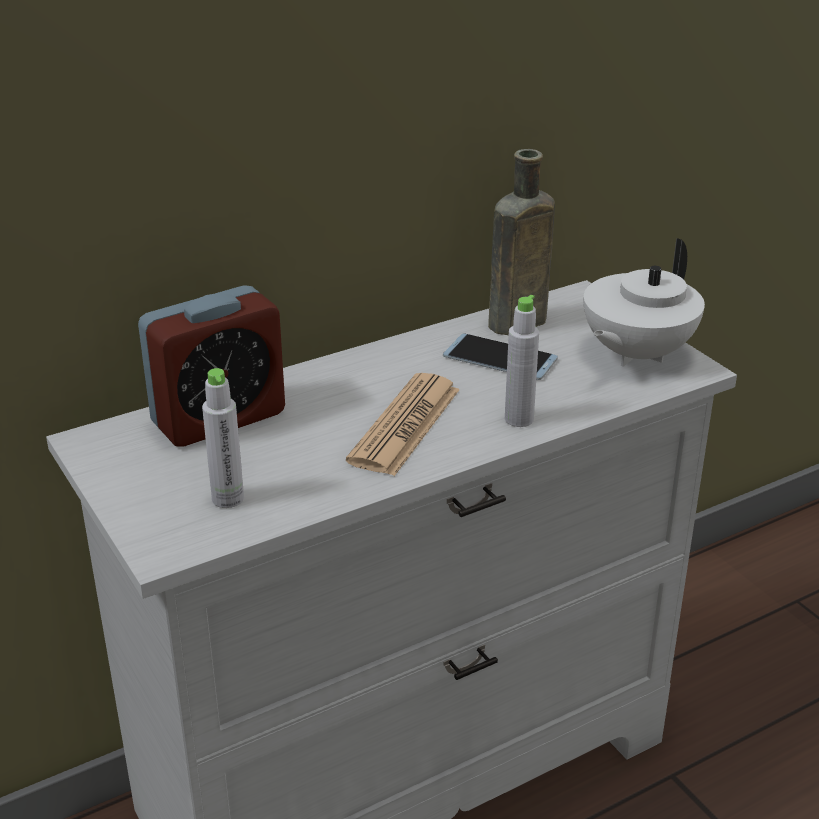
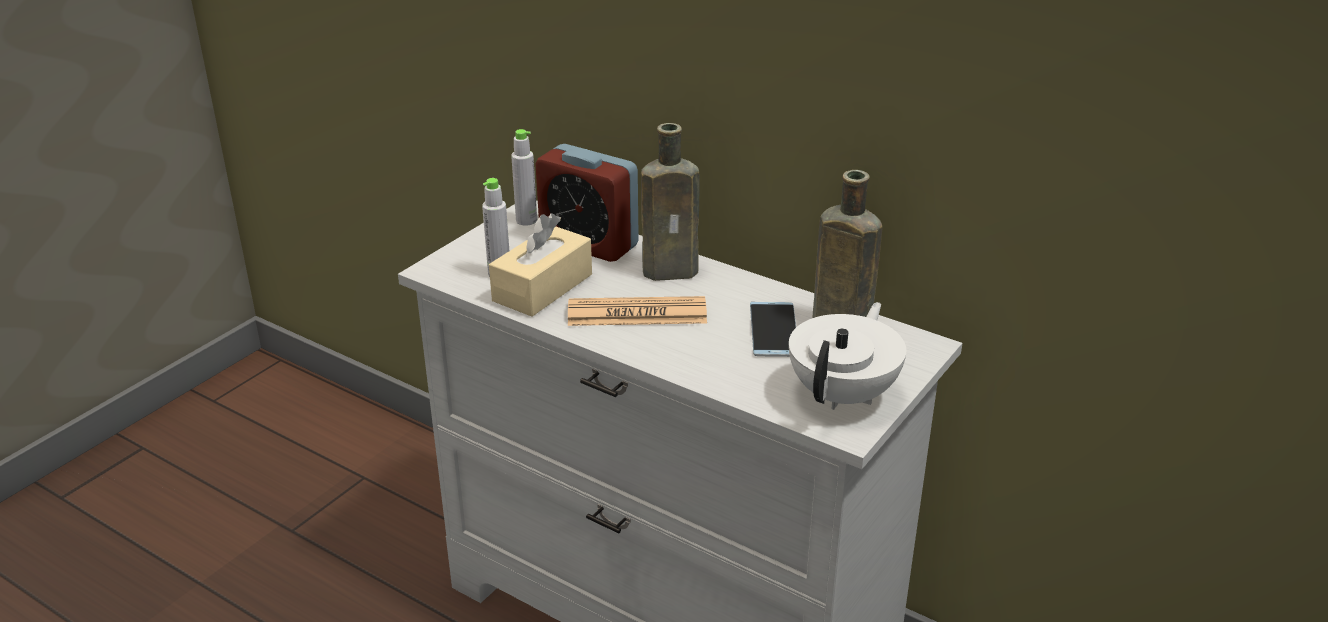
camera: 65 degrees right, 0 degrees up
(292, 474) = (542, 288): none -> beige tissue box
(335, 381) = (674, 271): none -> brown bottle
(519, 419) = (686, 359): grey bottle -> grey bottle (526, 220)
(635, 354) = (844, 394): white teapot -> white teapot turned 105 degrees clockwise

